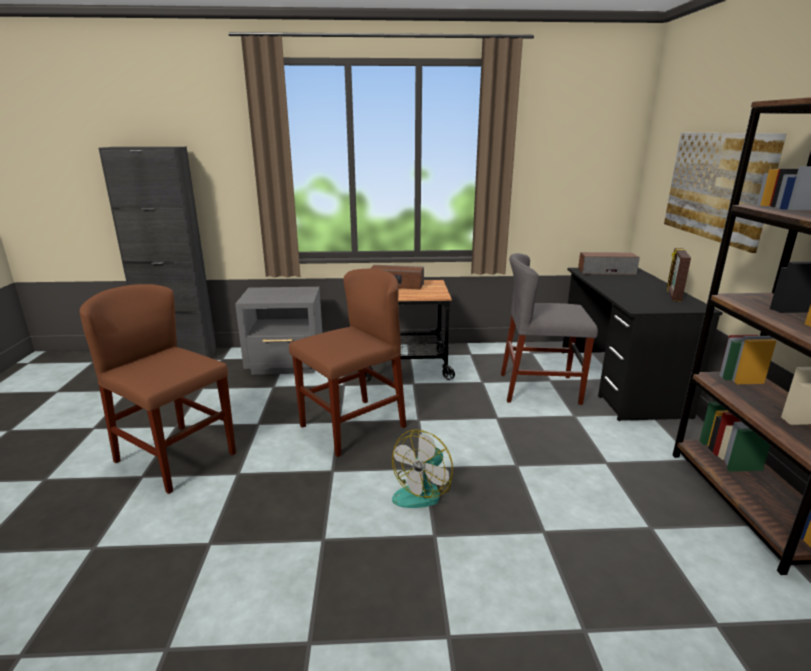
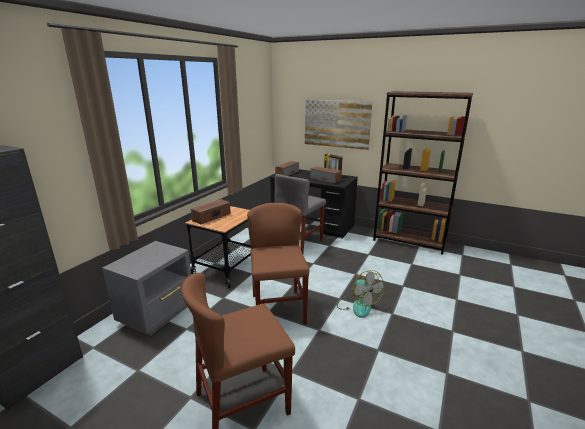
camera: 60 degrees left, 0 degrees up
(639, 295) = (325, 179): none -> speaker

